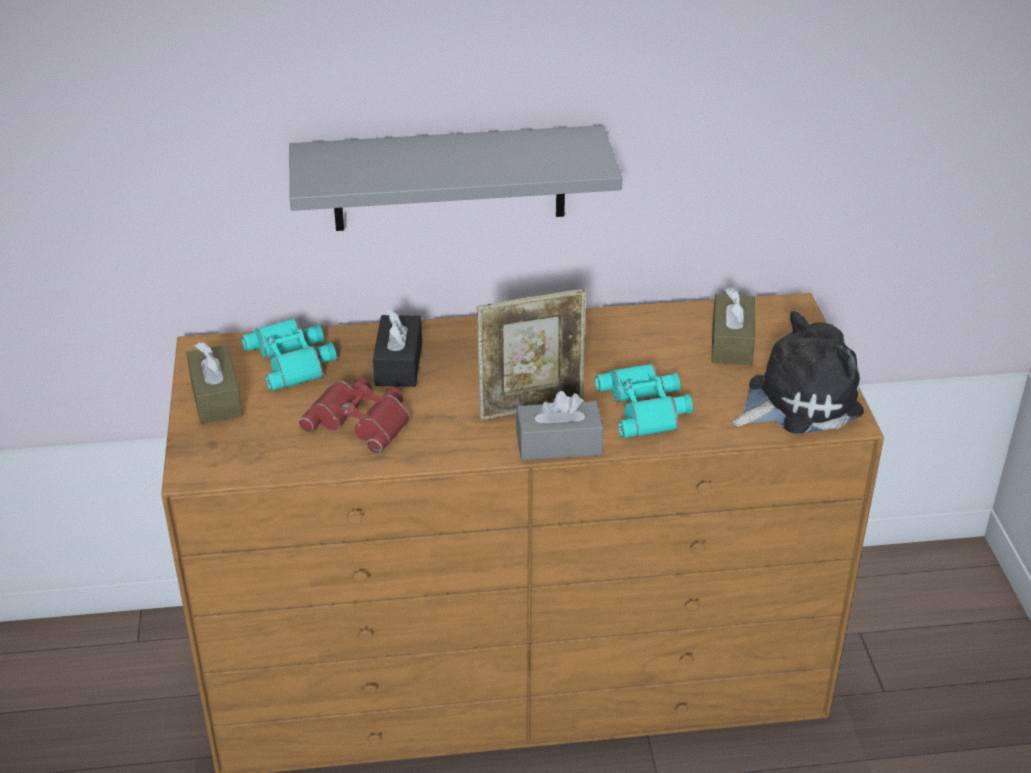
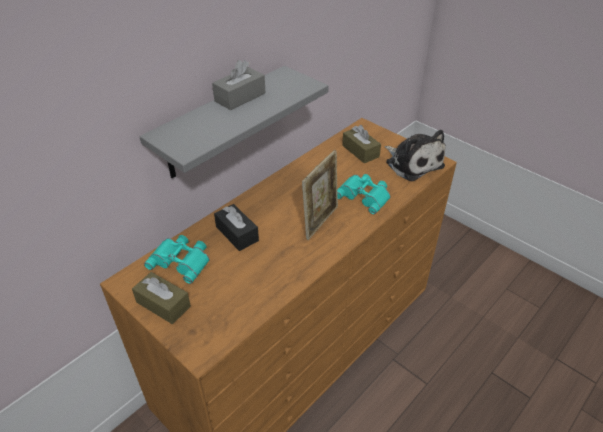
camera: 40 degrees left, 5 degrees up
(361, 420) = (253, 272): red binoculars -> none
(559, 444) = (352, 232): grey tissue box -> grey tissue box (240, 97)
(797, 401) = (412, 163): plush toy -> plush toy turned 120 degrees clockwise

